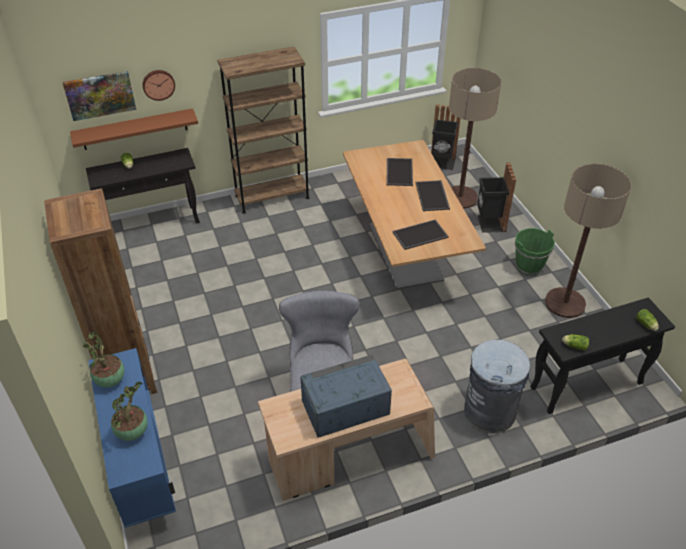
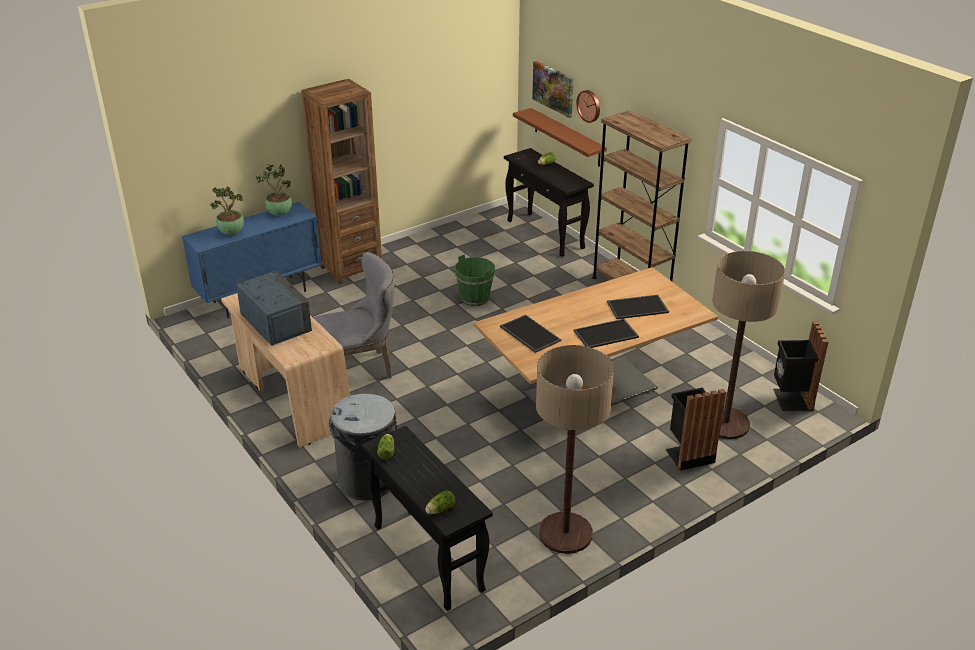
camera: 75 degrees right, 10 degrees down
(528, 266) = (621, 496): green bucket -> green bucket (475, 298)

